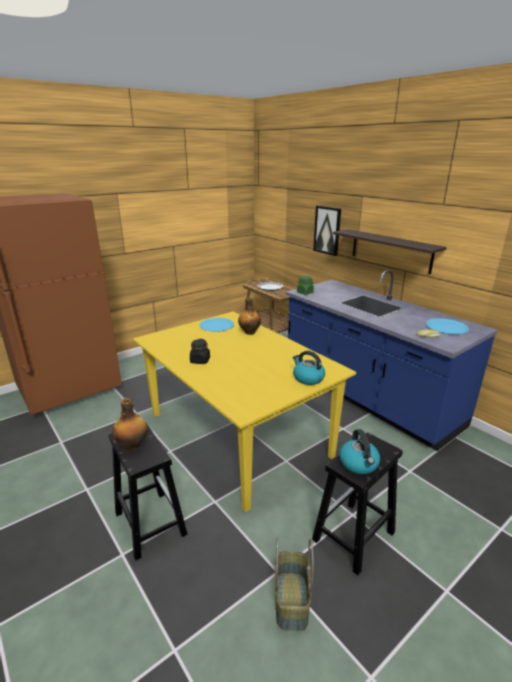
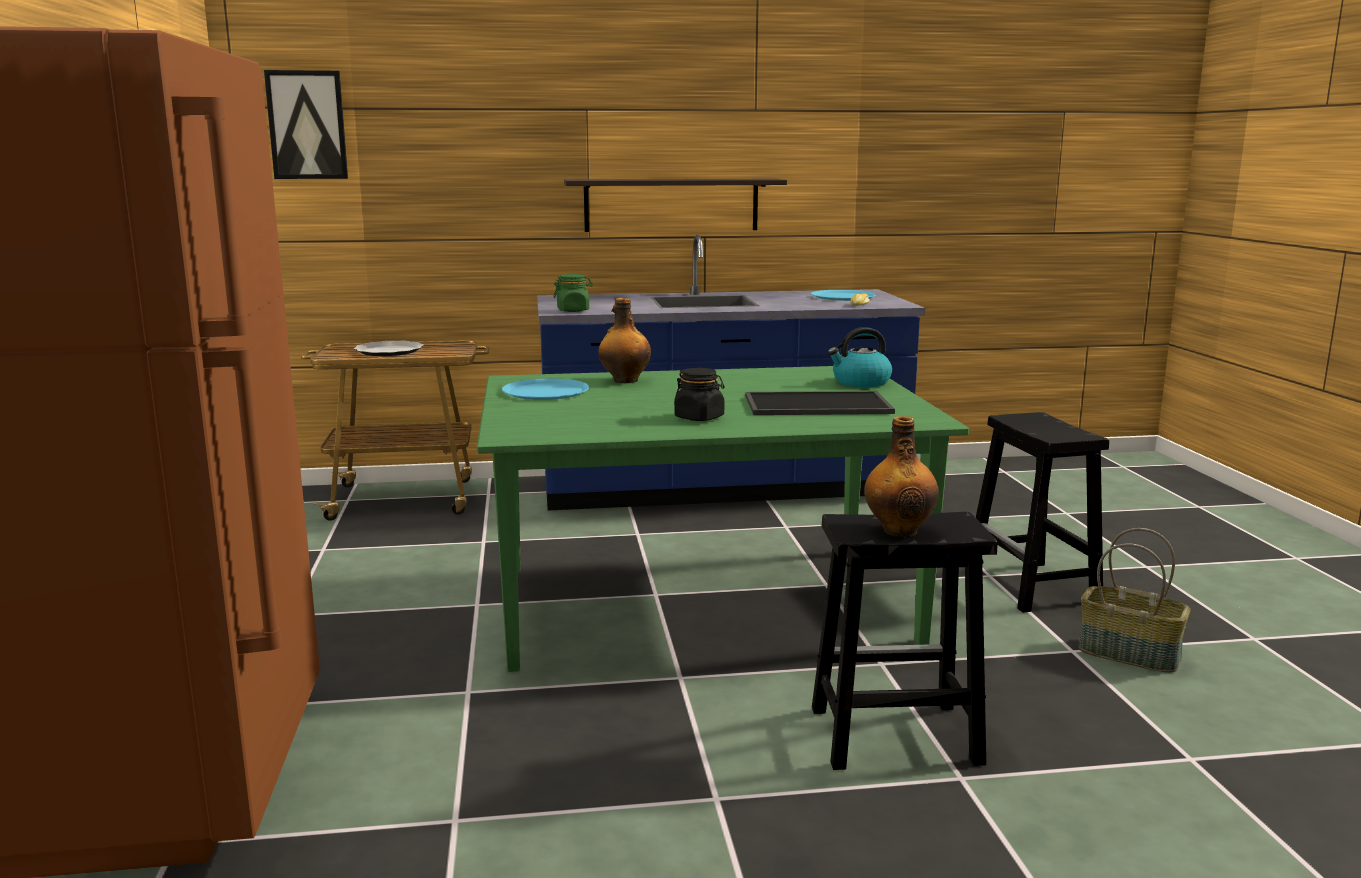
camera: 60 degrees left, 10 degrees down
(236, 434) = (701, 604): yellow dining table -> green dining table
(246, 378) = (816, 405): none -> tray
(327, 230) = (506, 190): picture -> picture (307, 125)
(359, 464) = (1059, 430): kettle -> none

